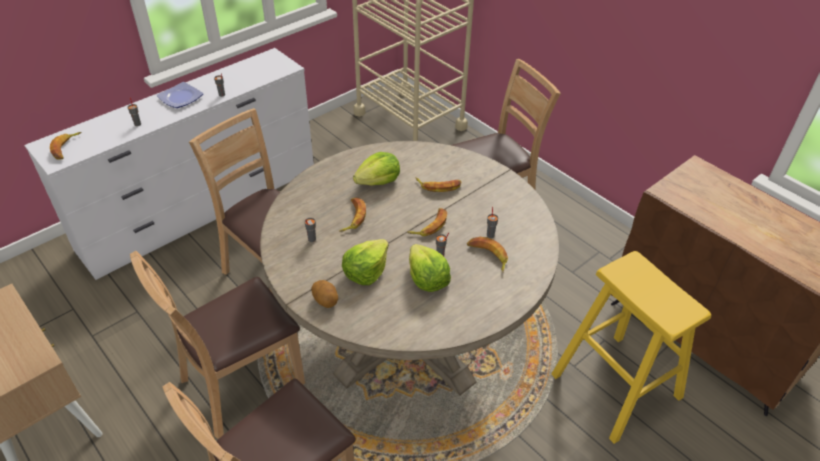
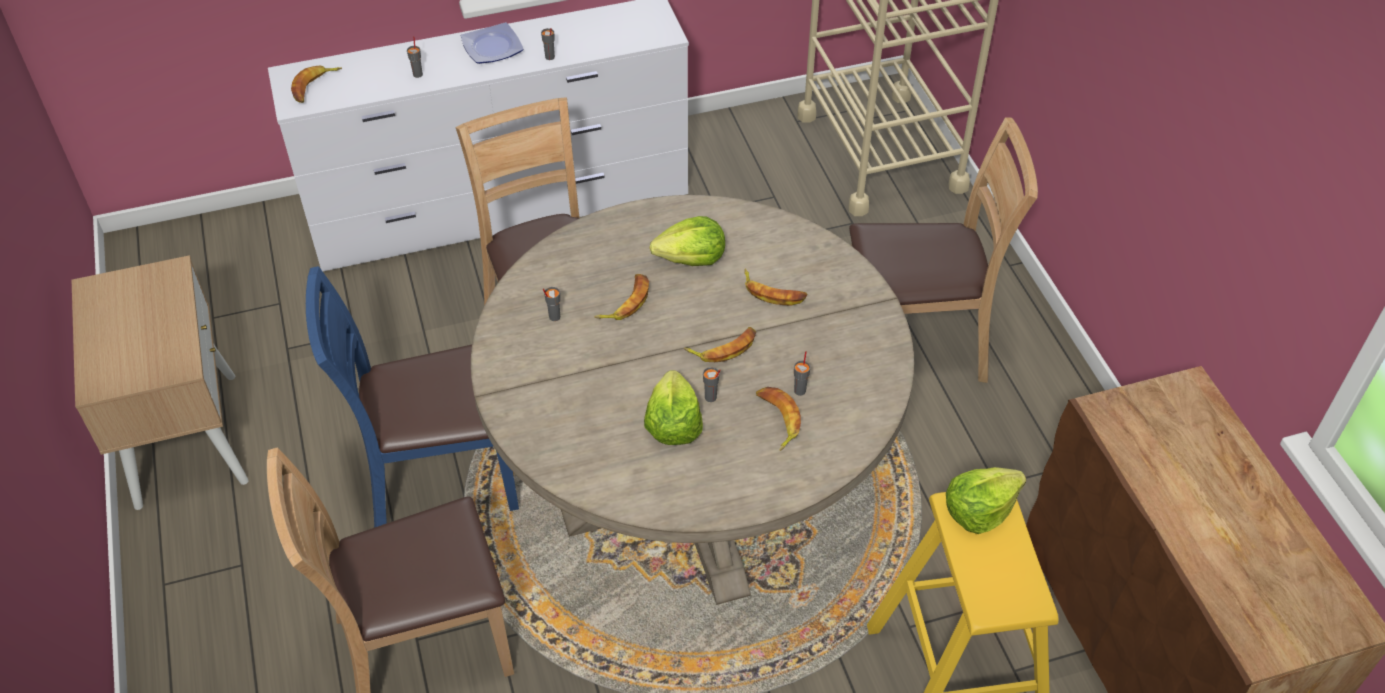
camera: 25 degrees right, 5 degrees up
(241, 384) = (438, 480): brown chair -> blue chair
(326, 301) = (525, 409): potato -> none
(366, 271) = (599, 386): lettuce -> lettuce (979, 509)

